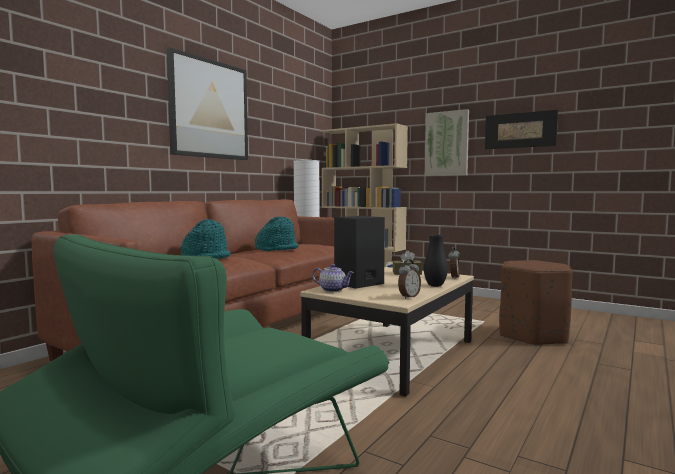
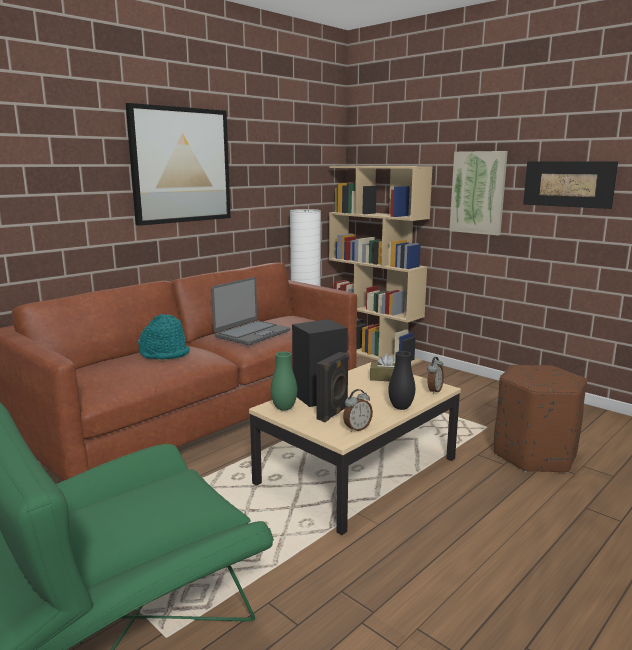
camera: 10 degrees right, 10 degrees up
(277, 249) = (252, 333): turquoise hat -> laptop
(333, 290) = (284, 408): teapot -> green vase
(380, 291) = (333, 414): none -> black speaker

